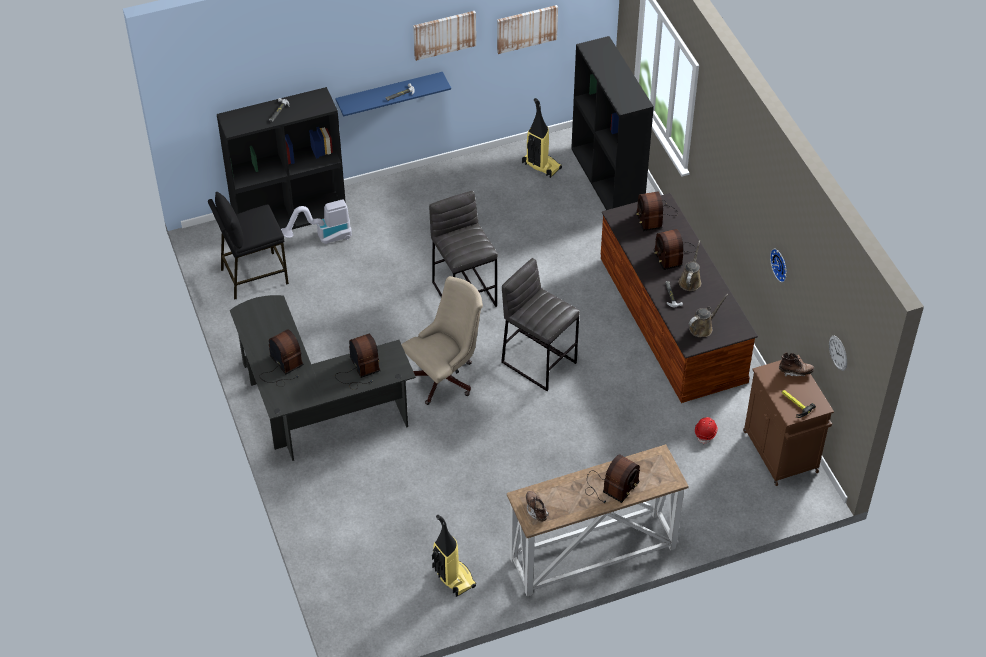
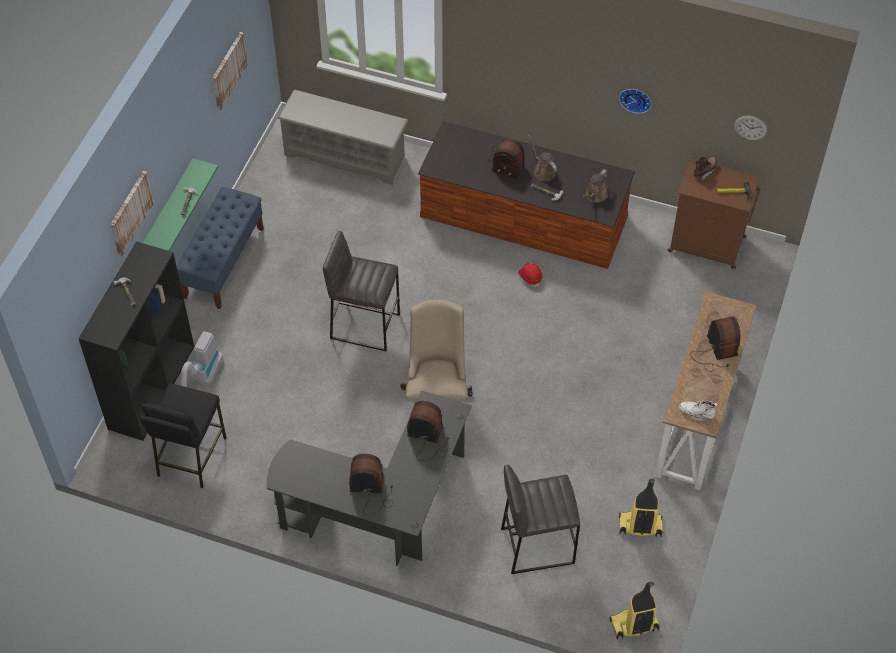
camera: 50 degrees left, 5 degrees up
(389, 93) = (168, 210): blue shelf -> green shelf
(435, 181) = (224, 262): none -> blue bench
(444, 34) = (187, 121): picture -> picture (130, 212)
(536, 510) = (696, 413): brown boot -> white boot
(539, 361) = (482, 326): grey stool -> grey stool (536, 545)
(540, 166) = (284, 186): vacuum cleaner -> vacuum cleaner (634, 626)
(608, 180) = (345, 156): black bookcase -> grey shoe rack
(654, 216) = (457, 146): radio -> none
(703, 327) = (595, 196): brown watering can -> brown watering can turned 150 degrees counterclockwise
(706, 432) = (649, 274): red hard hat -> red hard hat (530, 277)

